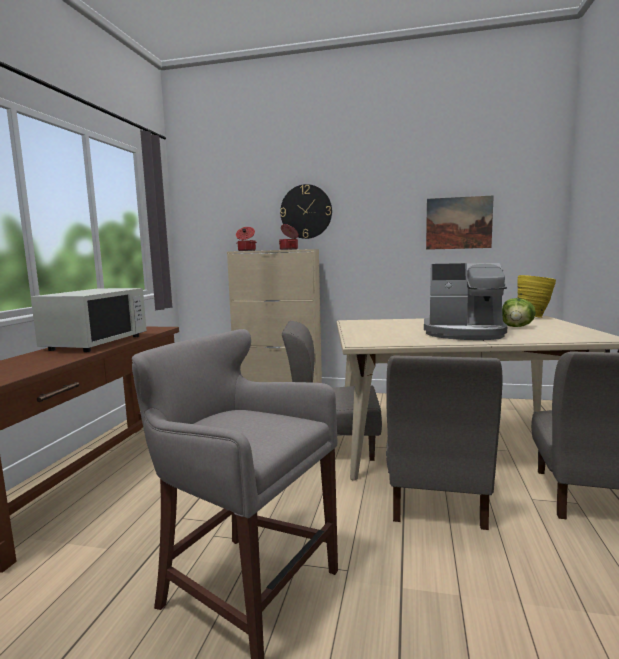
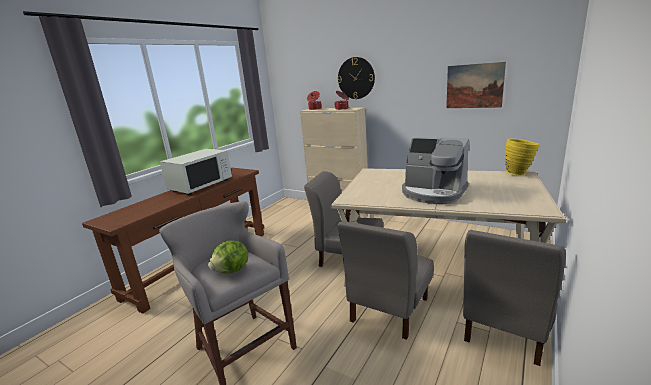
camera: 20 degrees right, 10 degrees up
(517, 327) = (485, 187): lettuce -> lettuce (232, 271)

